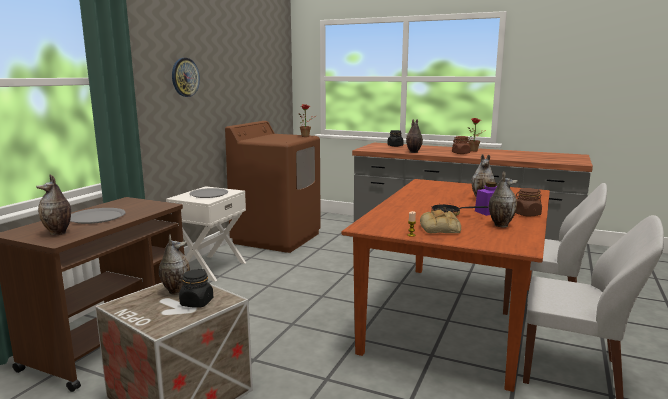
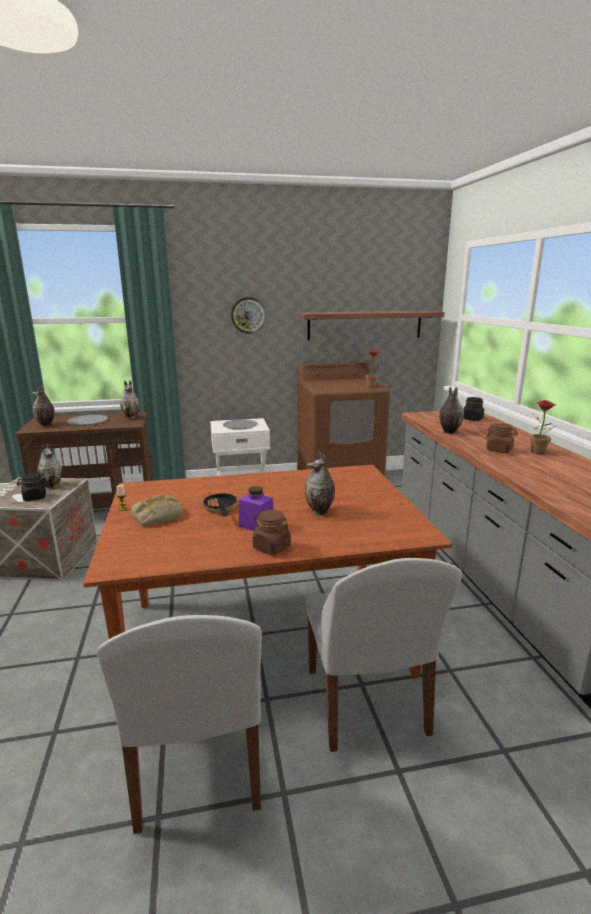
camera: 55 degrees right, 5 degrees up
(257, 87) = (365, 325): none -> shelf
(500, 225) = (202, 540): vase -> vase (132, 417)

